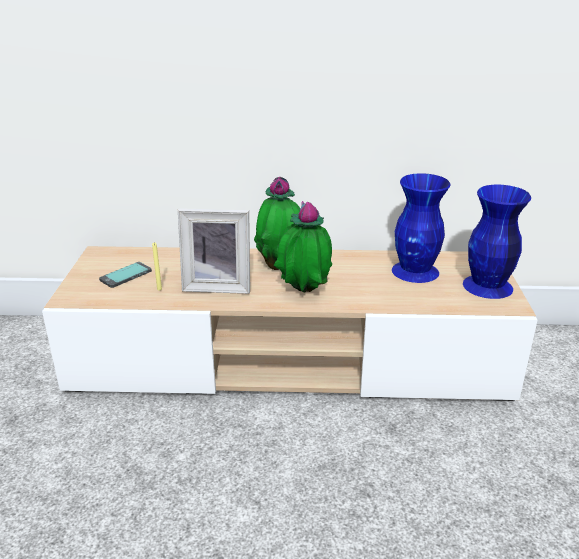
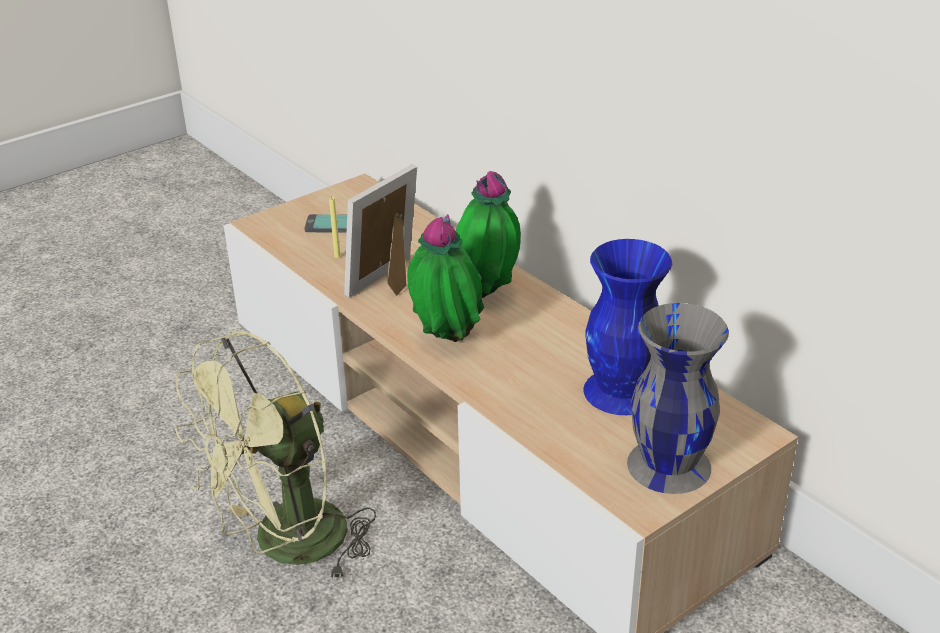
camera: 50 degrees right, 5 degrees up
(218, 285) = (390, 282): picture frame -> picture frame turned 75 degrees clockwise
(302, 480) = (286, 547): none -> green fan
(487, 286) = (667, 464): blue vase -> grey vase

